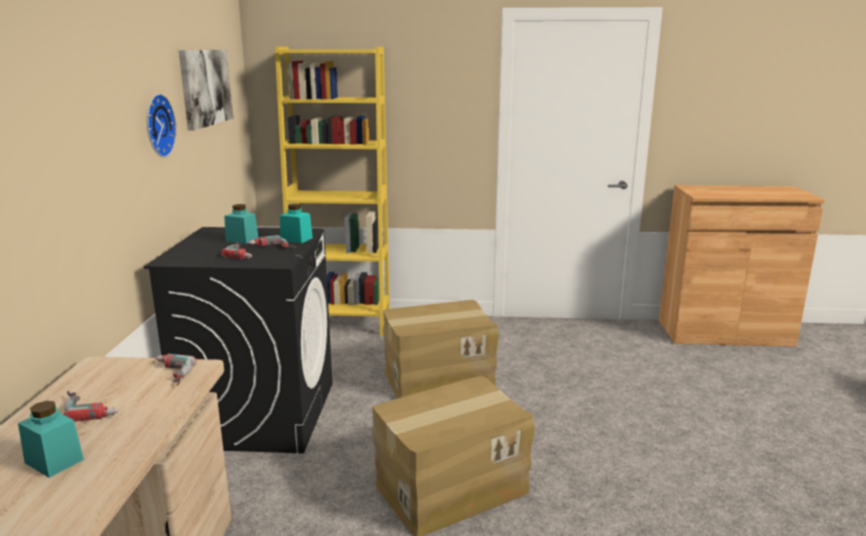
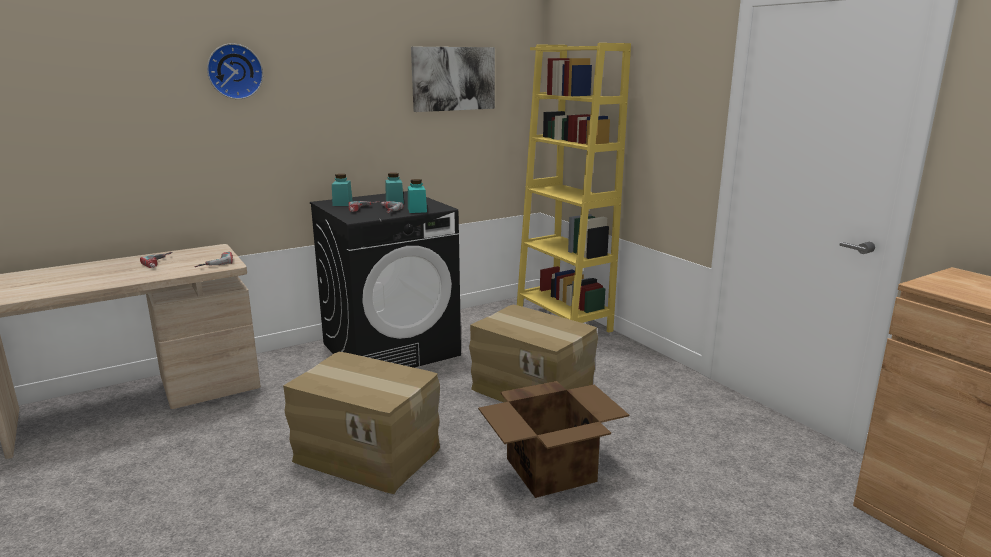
camera: 55 degrees right, 0 degrees up
(54, 461) = (98, 274): turquoise jar -> turquoise jar (342, 203)
(156, 125) = (362, 103): wall clock -> wall clock (234, 71)
(559, 413) = (552, 469): none -> cardboard box

